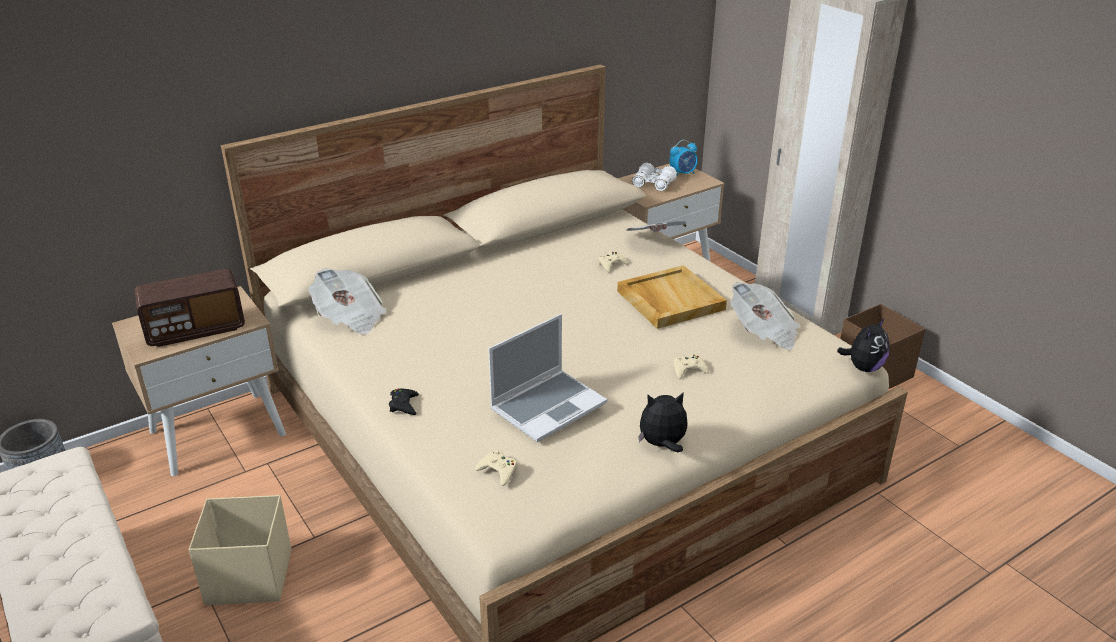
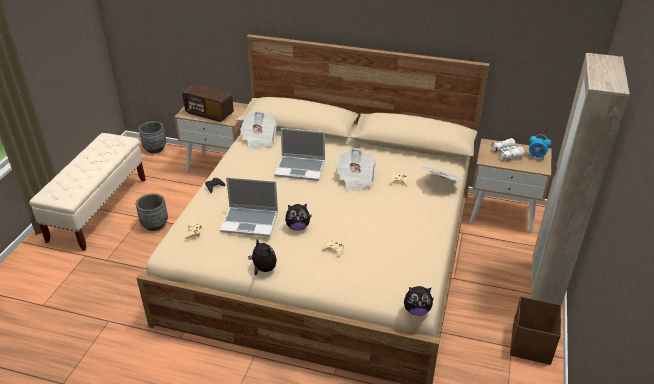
camera: 50 degrees right, 5 degrees up
(248, 577) = (154, 224): beige storage box -> grey planter
(479, 315) = (301, 169): none -> laptop
(604, 376) = (298, 227): none -> plush toy
(669, 300) = (389, 214): beige tray -> none
(763, 332) = (401, 259): newspaper -> newspaper (355, 179)

